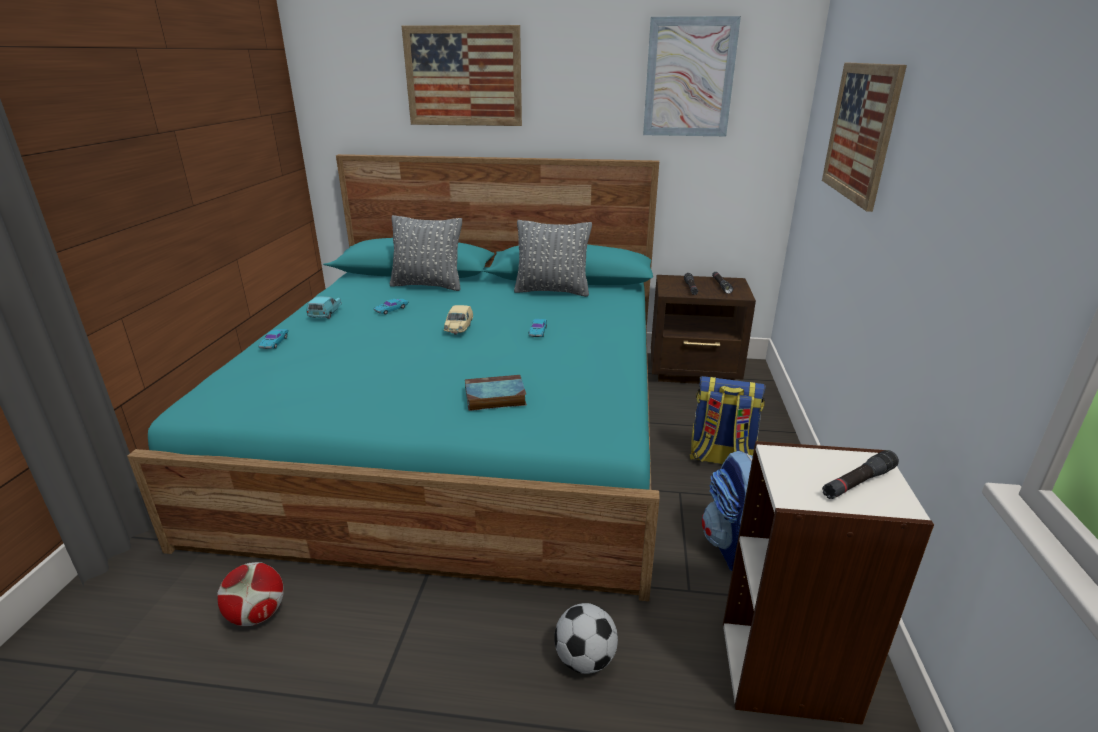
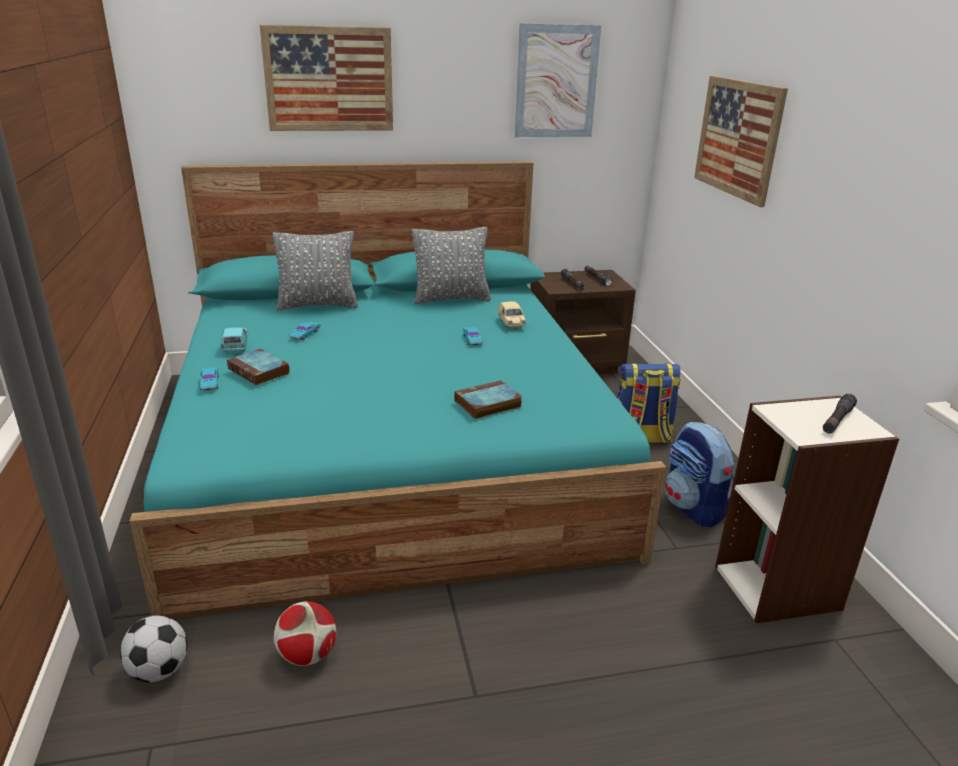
camera: 20 degrees left, 0 degrees up
(321, 338) = (260, 371): none -> book
(459, 329) = (395, 346): beige toy car -> beige toy car (511, 324)
(585, 660) = (627, 618): football -> football (159, 671)

